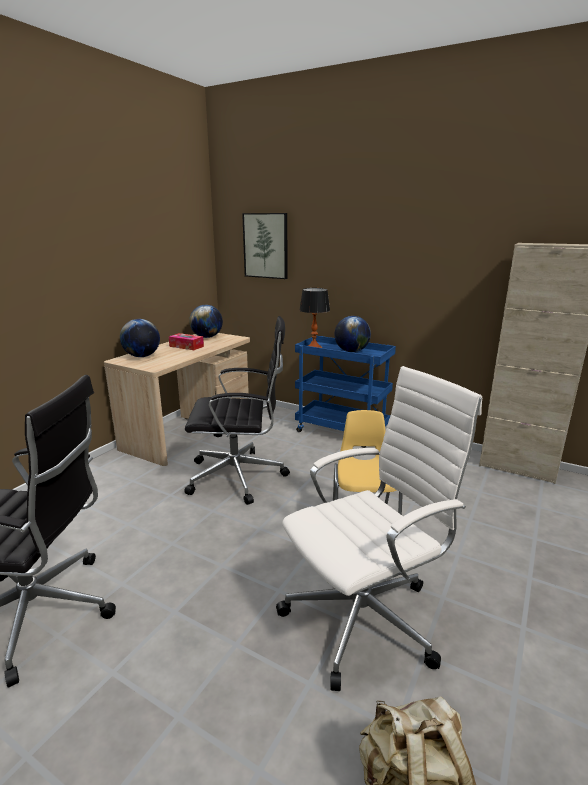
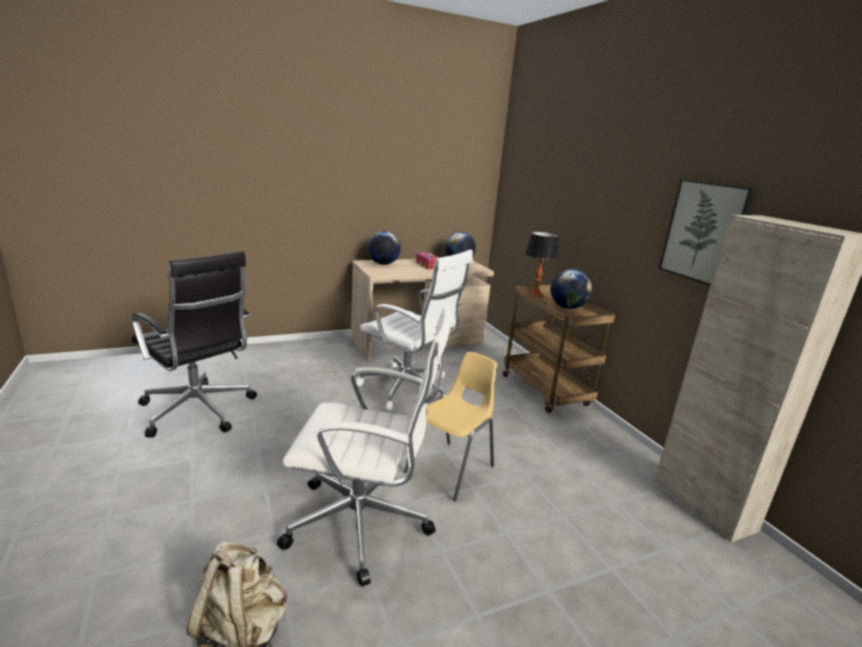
camera: 35 degrees right, 0 degrees up
(239, 476) = (408, 389): black office chair -> white office chair
(266, 246) = (533, 184): picture -> picture (704, 232)
(342, 431) = (546, 391): blue cart -> brown cart

